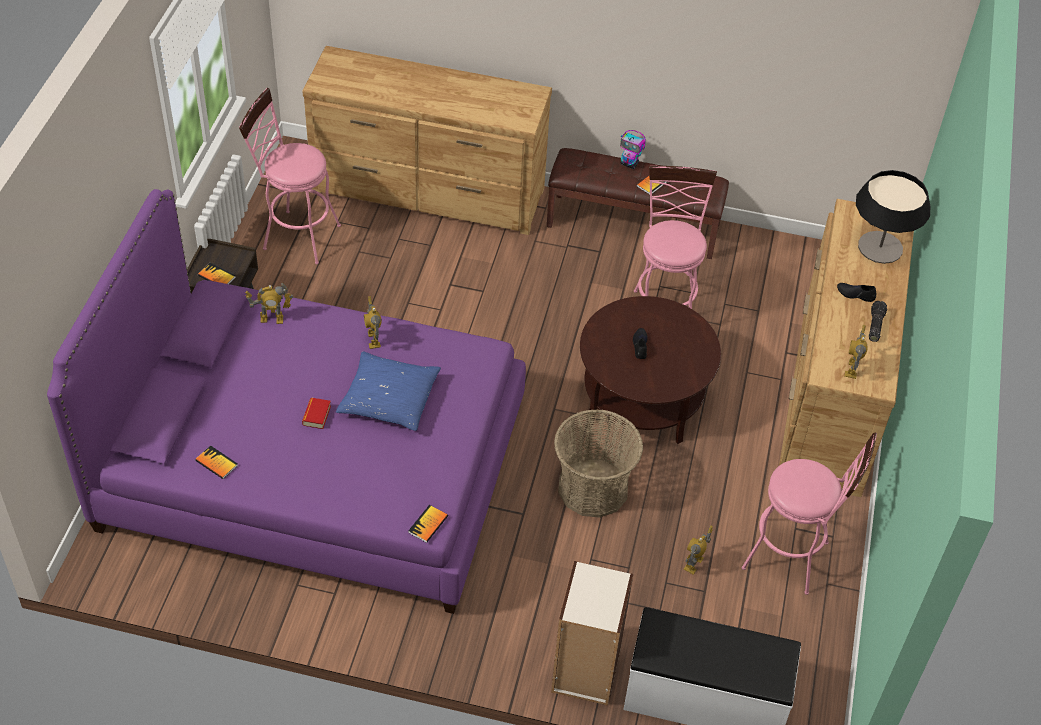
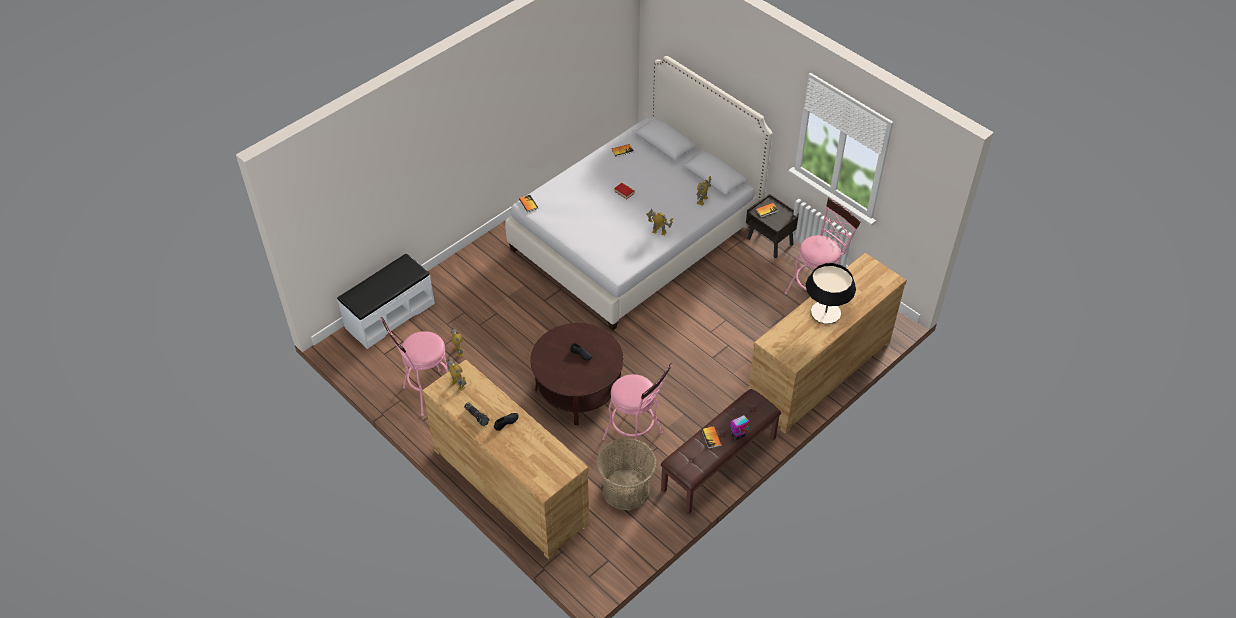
camera: 125 degrees right, 0 degrees up
(311, 468) = (636, 235): purple bed -> white bed
(389, 399) = (614, 222): blue pillow -> none
(585, 671) = (441, 280): bookcase -> none
(592, 488) = (536, 335): basket -> basket (626, 489)
(880, 247) = (531, 461): table lamp -> table lamp (825, 312)

